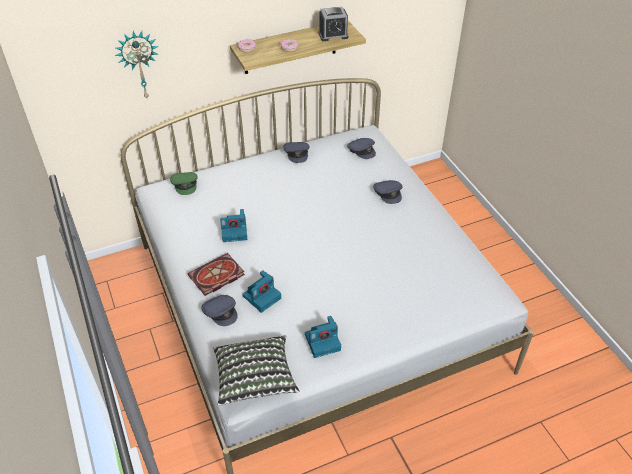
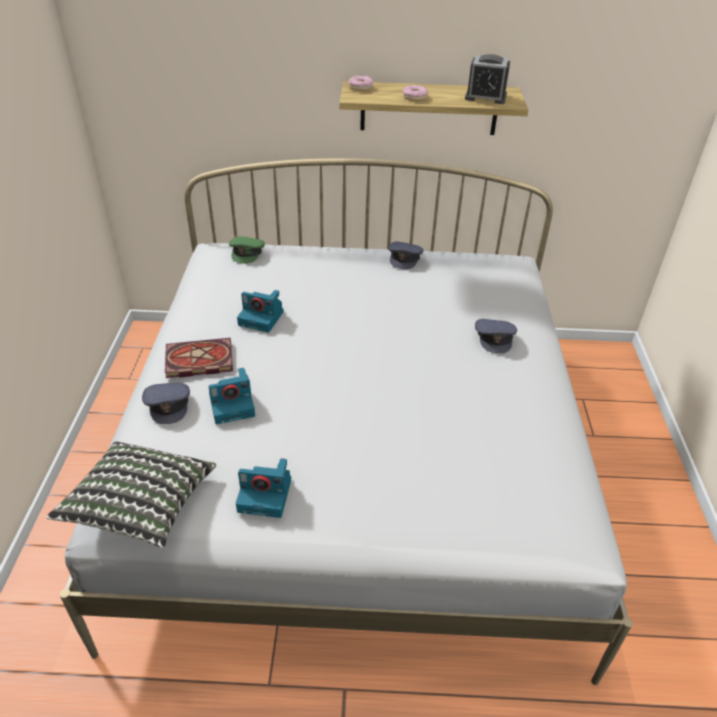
camera: 25 degrees right, 5 degrees down
(139, 64) = (220, 76): wall clock -> none
(361, 150) = (492, 278): grey cap -> none

